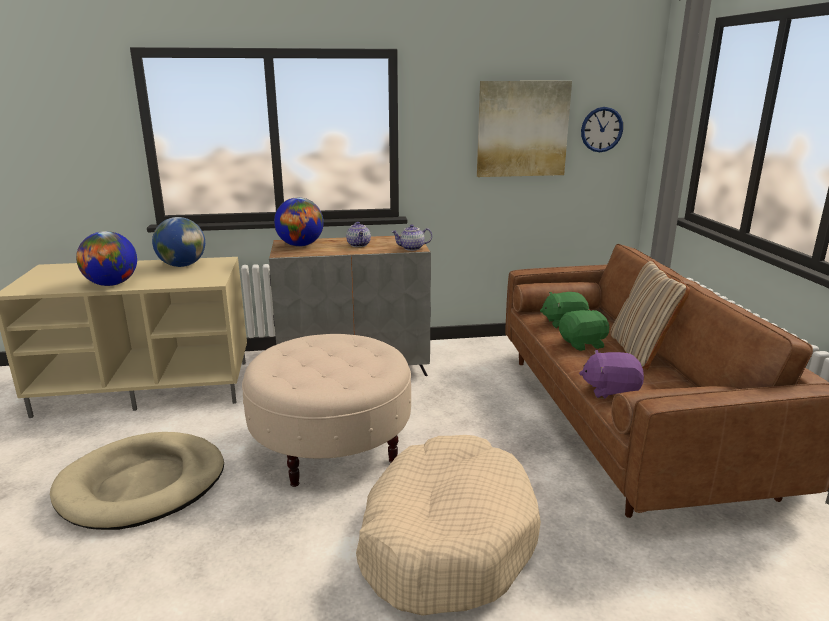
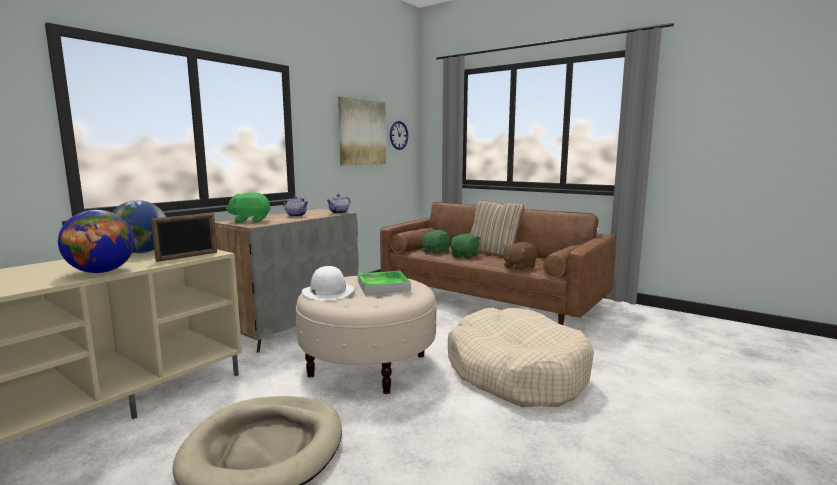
camera: 45 degrees left, 10 degrees down
(189, 281) = (188, 256): none -> picture frame
(293, 351) = (328, 292): none -> white hat
(300, 245) = (250, 221): globe -> green plush toy
(350, 362) = (383, 286): none -> tray
(610, 391) = (518, 267): purple plush toy -> brown plush toy

